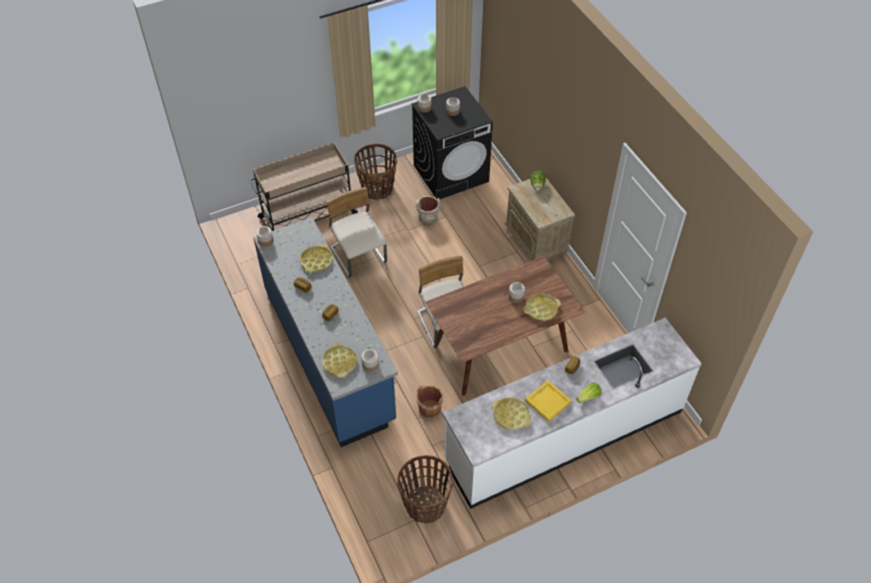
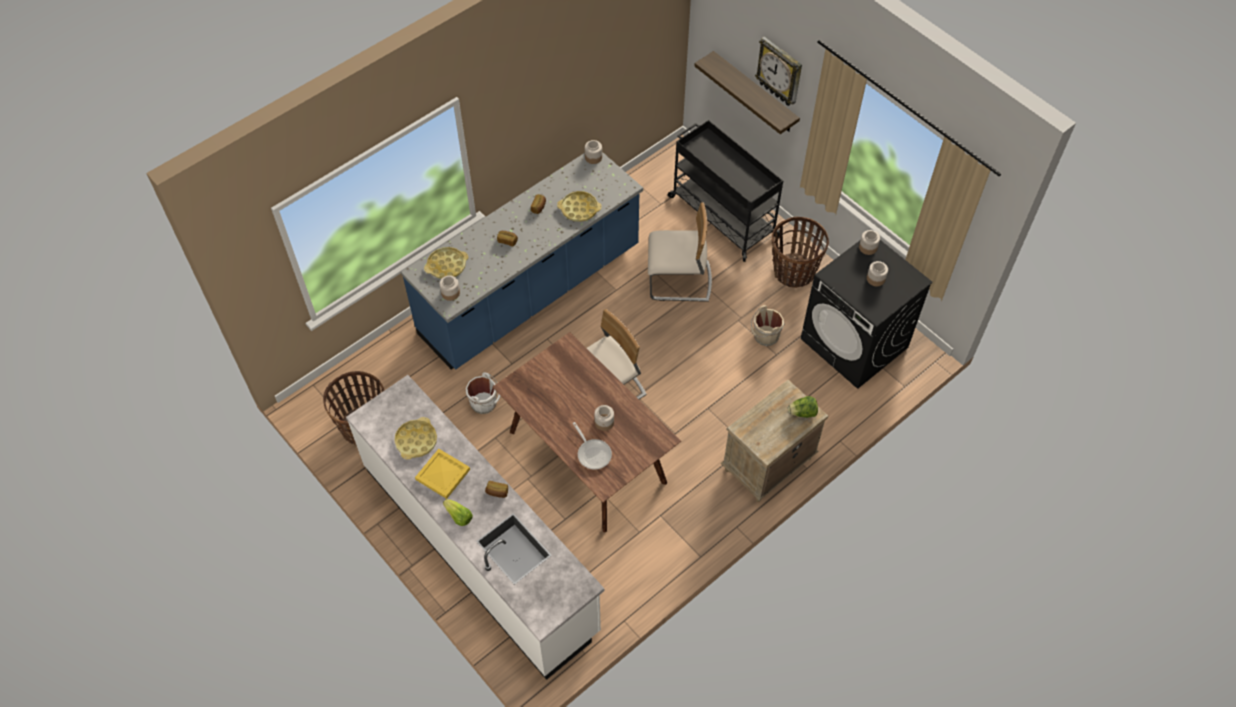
camera: 75 degrees right, 5 degrees up
(268, 117) = (754, 93): none -> shelf
(285, 79) = (780, 72): none -> wall clock
(306, 216) = (721, 215): beige cart -> black cart
(359, 256) = (679, 281): beige chair -> beige chair turned 45 degrees clockwise
(430, 408) = (485, 403): brown bucket -> white bucket
(541, 309) = (593, 453): yellow tray -> frying pan

